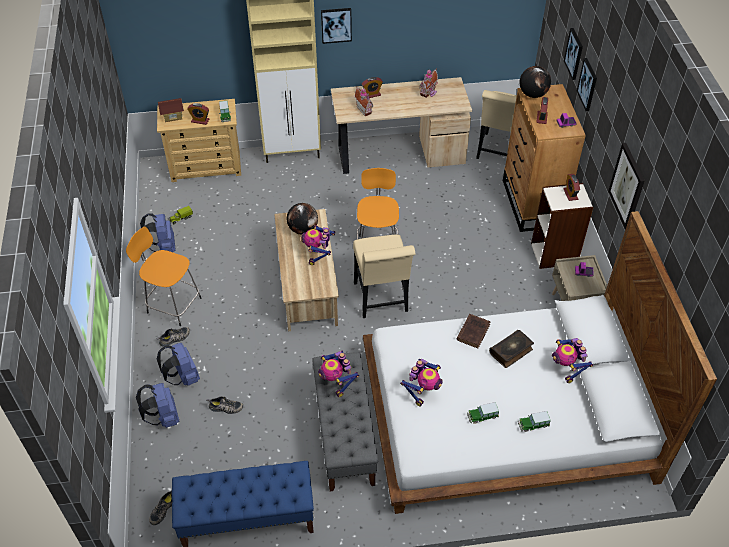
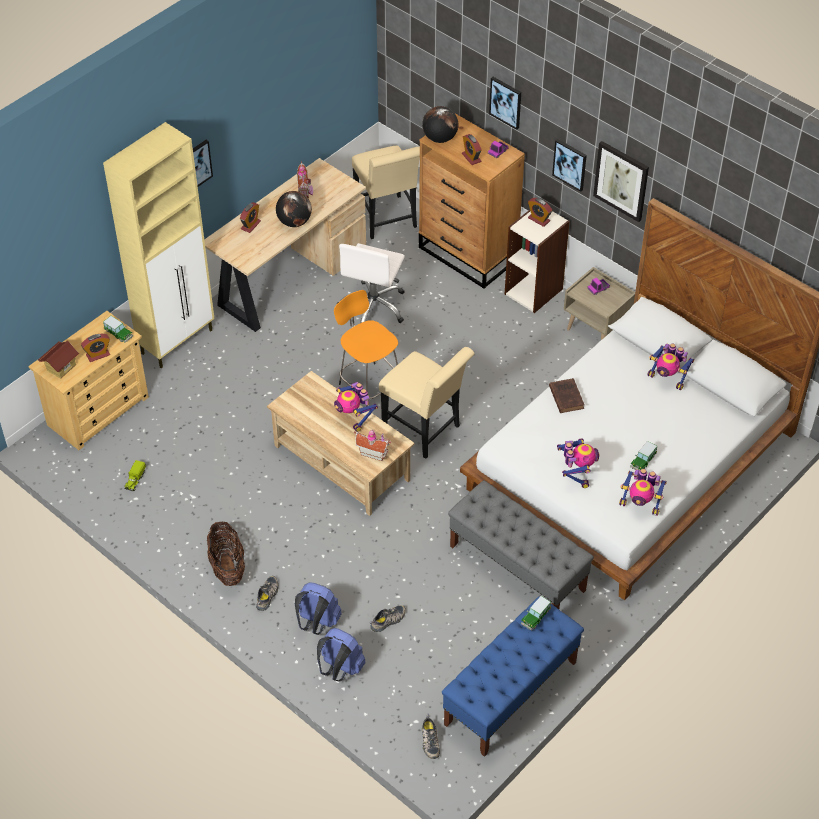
camera: 40 degrees left, 0 degrees up
(163, 247) = (150, 520): blue backpack -> none
(172, 304) = (227, 567): orange stool -> basket
(303, 229) = (312, 403): globe -> globe (294, 222)
(336, 382) = (494, 517): toy robot -> toy robot (640, 504)
(365, 109) = (261, 245): toy house -> toy house (373, 452)
(432, 201) = (373, 307): none -> white office chair
(511, 351) = (613, 393): book -> none
(533, 424) = (687, 441): toy car -> toy car (535, 617)
(574, 53) = (465, 77): picture -> picture (570, 164)

